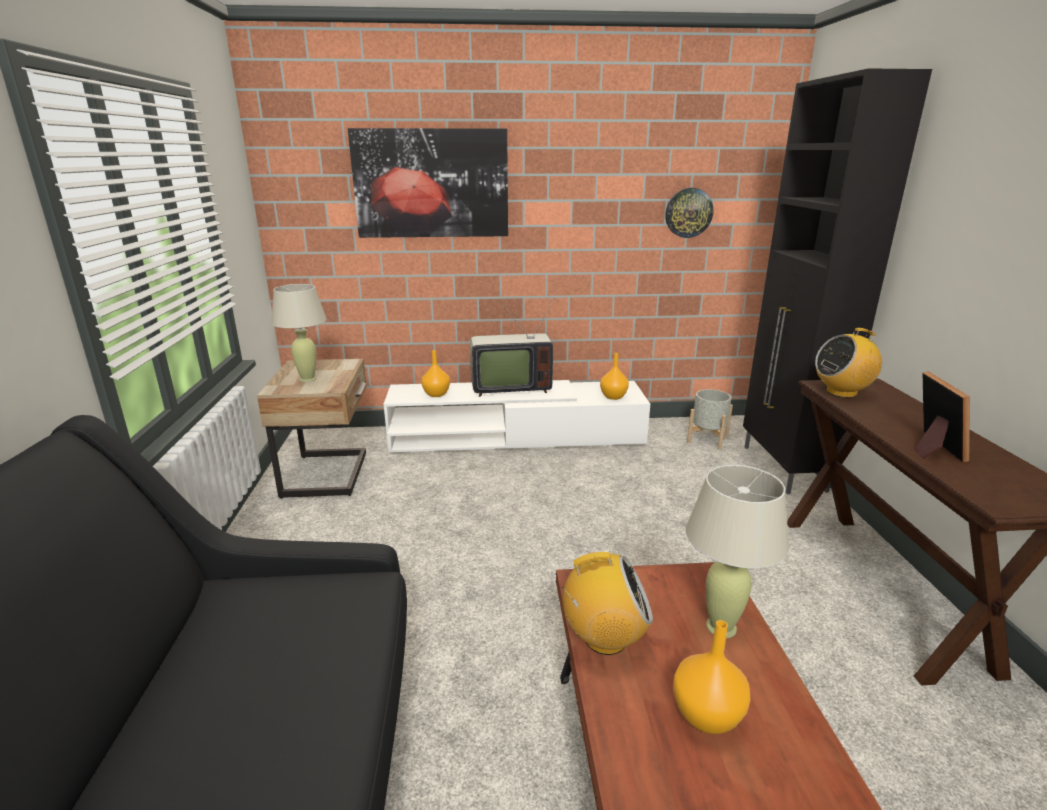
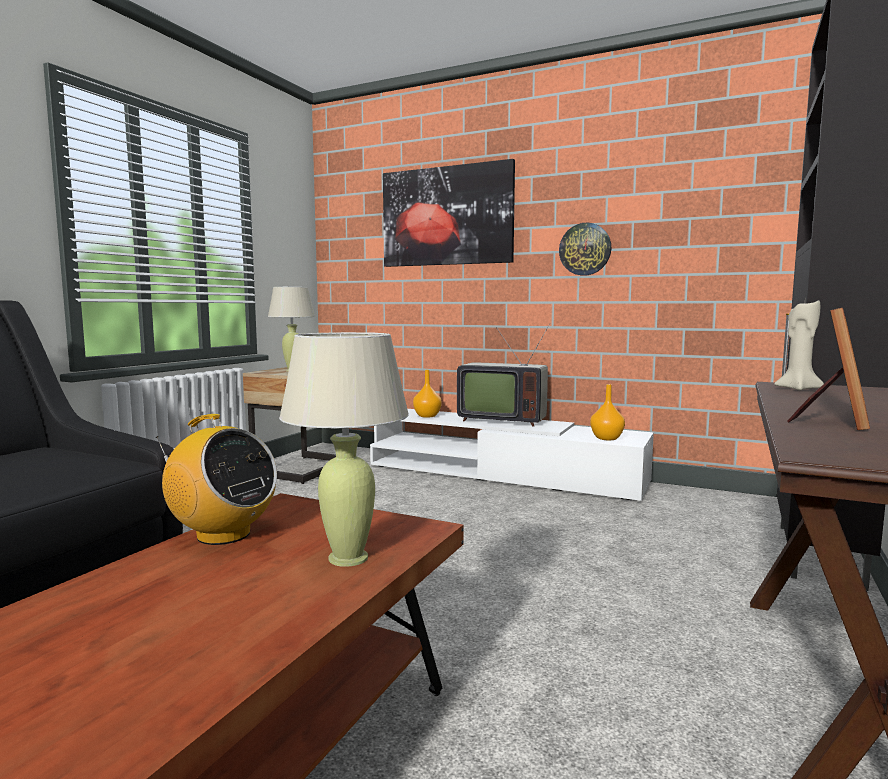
camera: 30 degrees right, 15 degrees down
(688, 213) = (718, 231): wall clock -> wall clock (585, 249)
(707, 440) = (733, 512): grey planter -> none
(708, 717) = (191, 603): orange vase -> none
(841, 392) = (797, 388): radio -> beige candle

